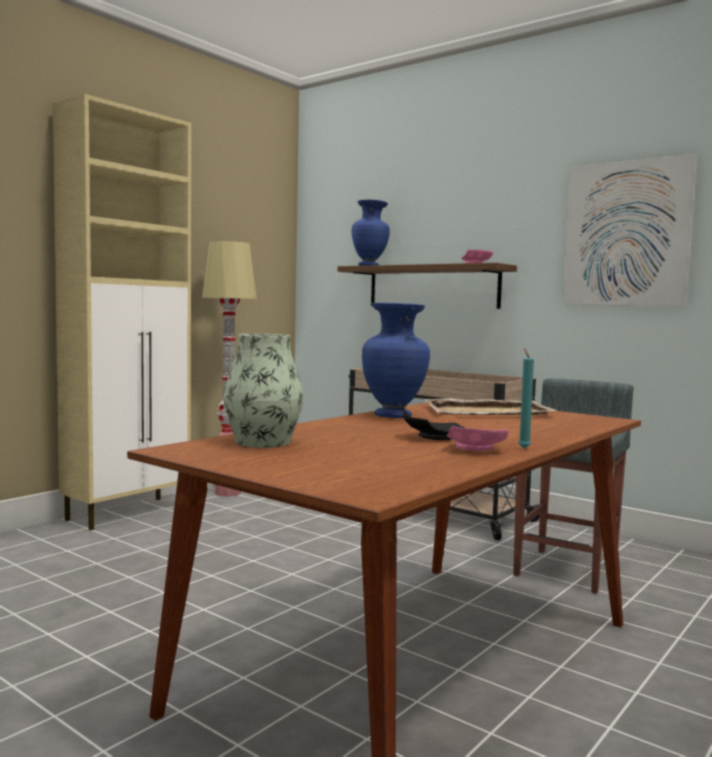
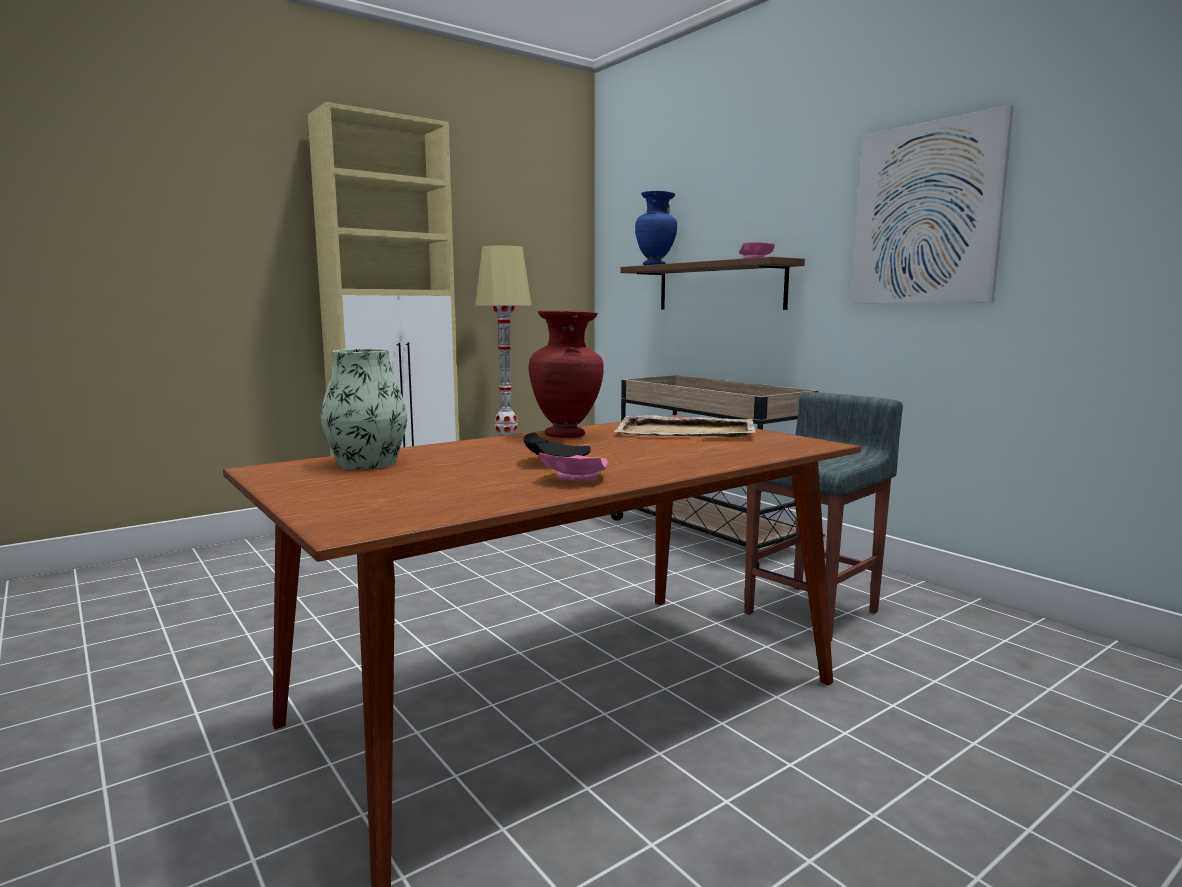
camera: 15 degrees right, 5 degrees up
(394, 416) = (566, 436): blue vase -> red vase
(523, 448) = (635, 478): turquoise candle -> none

